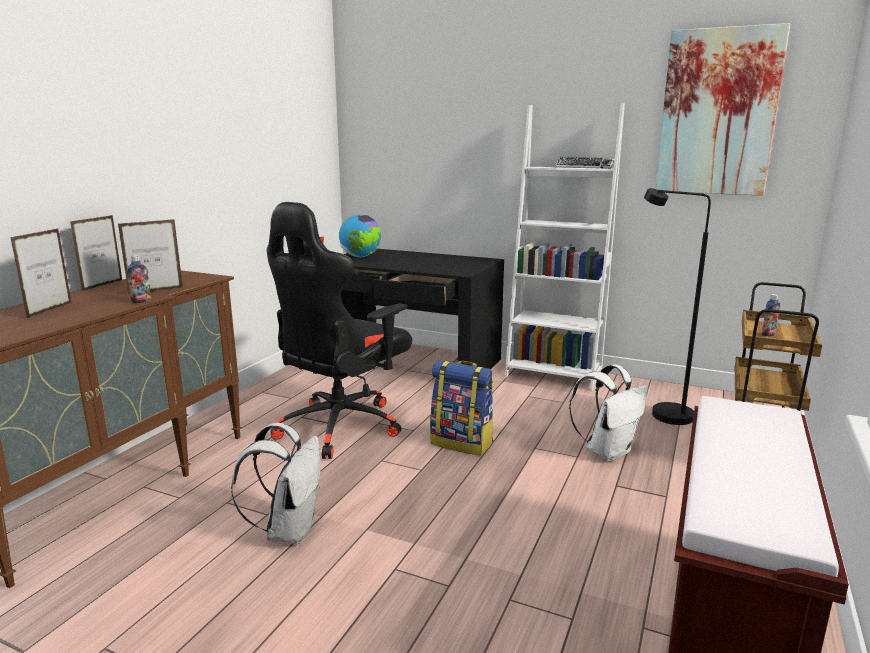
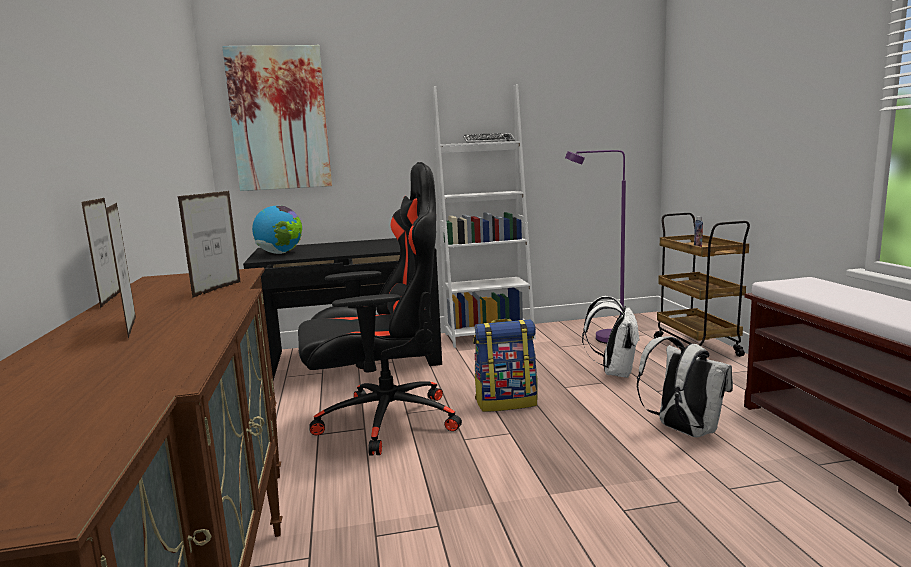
camera: 35 degrees left, 5 degrees down
(141, 301) = (238, 298): bottle -> none
(289, 530) = (484, 527): white backpack -> white backpack (683, 431)
(346, 423) = (377, 423): black office chair -> black office chair turned 105 degrees counterclockwise
(662, 412) = (602, 338): black floor lamp -> purple floor lamp
(718, 113) = (585, 92): picture -> picture (279, 119)

